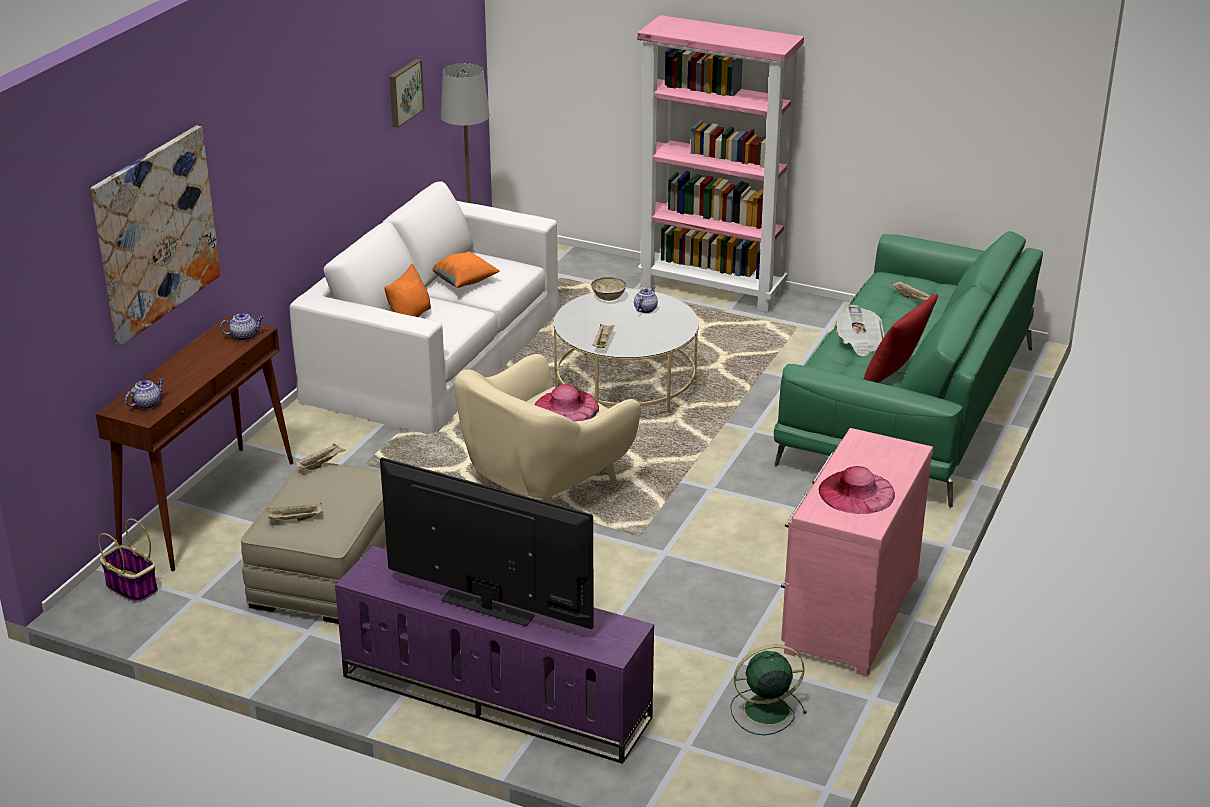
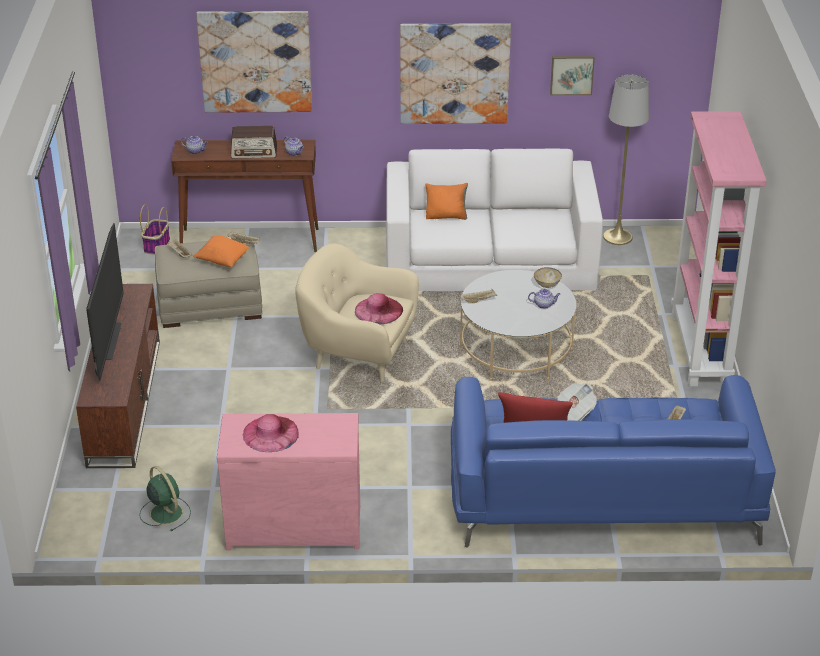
camera: 65 degrees right, 5 degrees up
(206, 362) = (254, 152): none -> radio
(323, 144) = (454, 73): none -> picture
(464, 282) = (515, 221): orange pillow -> orange pillow (222, 260)
(493, 697) = (123, 401): purple tv stand -> brown tv stand
(907, 406) = (601, 493): green sofa -> blue sofa

